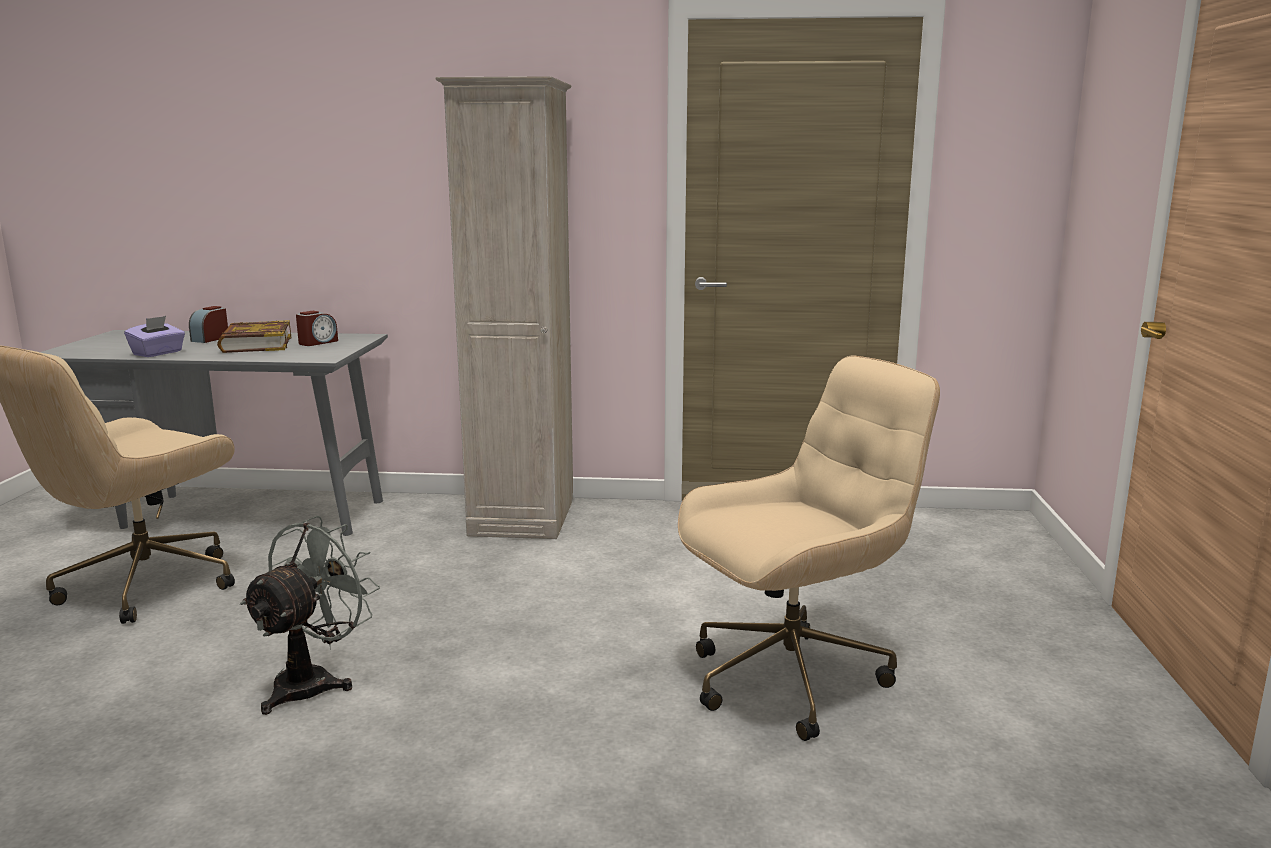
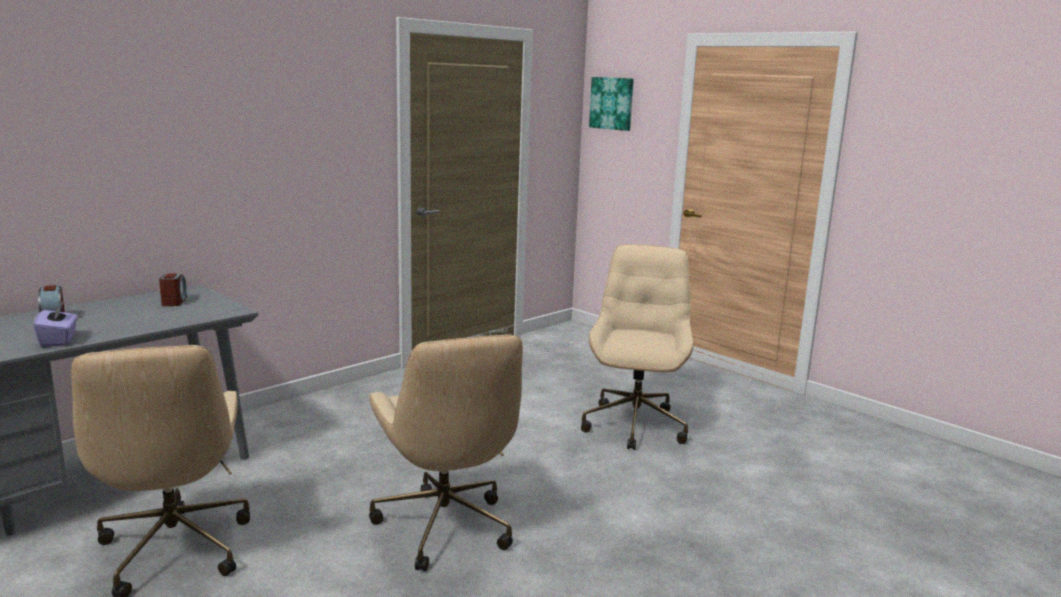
camera: 50 degrees left, 0 degrees up
(256, 344) = (122, 314): book -> none
(314, 682) = (444, 531): grey fan -> beige office chair
(523, 518) = (342, 405): beige cabinet -> none
(1101, 116) = (612, 103): none -> picture

